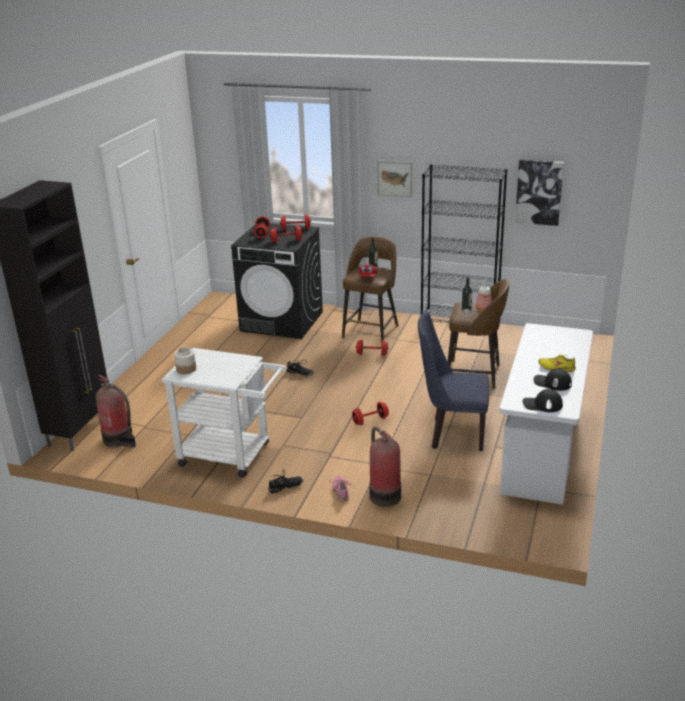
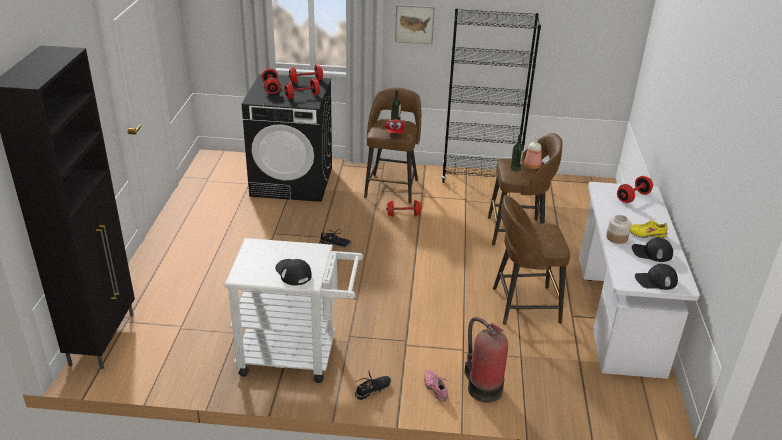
camera: 15 degrees left, 5 degrees up
(119, 440) = (156, 348): fire extinguisher -> none
(186, 369) = (249, 268): jar -> jar (616, 237)
(219, 375) = (293, 273): none -> black cap
(370, 420) = (432, 296): red dumbbell -> red dumbbell (633, 197)
(452, 434) = (523, 305): blue chair -> brown stool
(539, 192) = (568, 37): picture -> none

